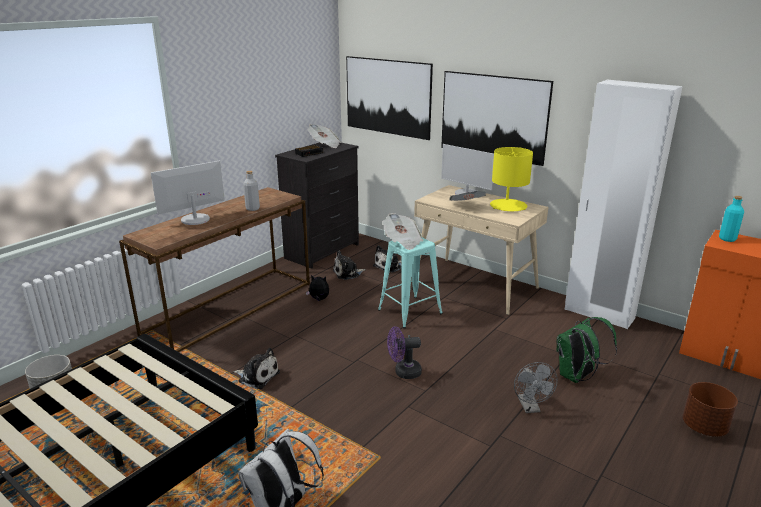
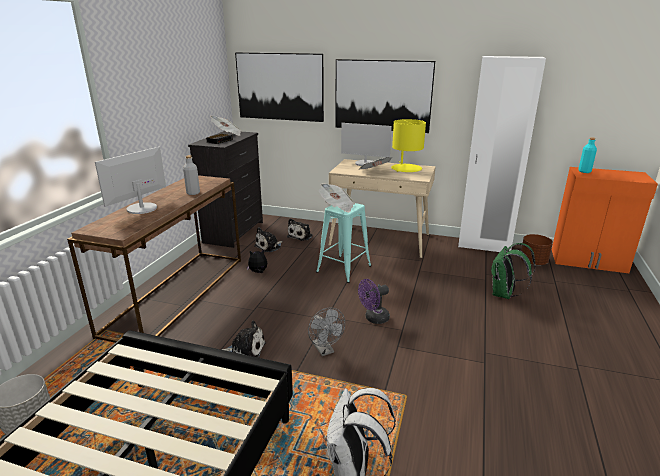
camera: 20 degrees left, 0 degrees up
(530, 408) = (490, 325): grey fan -> grey fan (325, 350)
(704, 427) = (611, 312): brown planter -> brown planter (533, 262)

